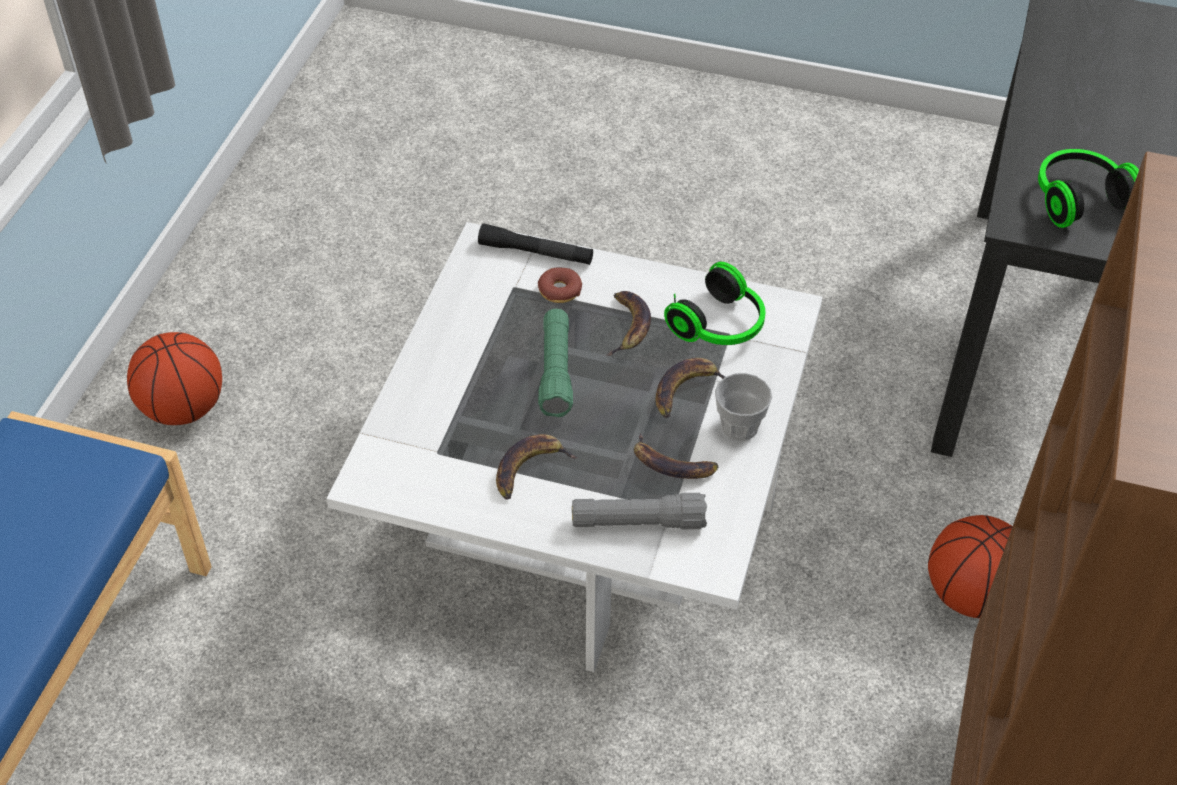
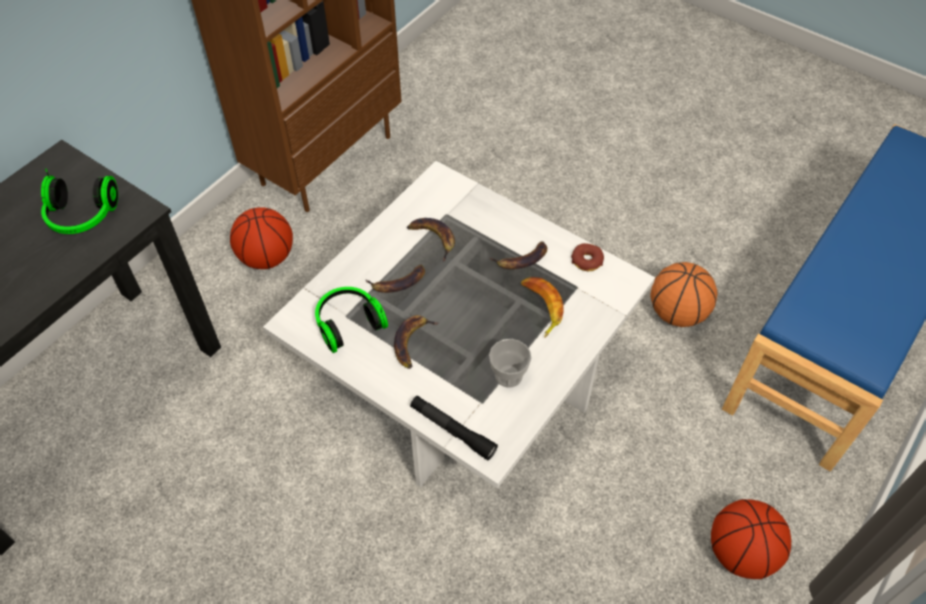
camera: 160 degrees left, 5 degrees up
(289, 698) = (677, 313): none -> basketball
(479, 410) = (541, 307): none -> banana
(556, 372) = (478, 321): green flashlight -> none
(559, 291) = (448, 388): donut -> donut (587, 261)
(638, 522) = (470, 211): grey flashlight -> none
(739, 426) = (378, 250): cup -> cup (508, 375)

